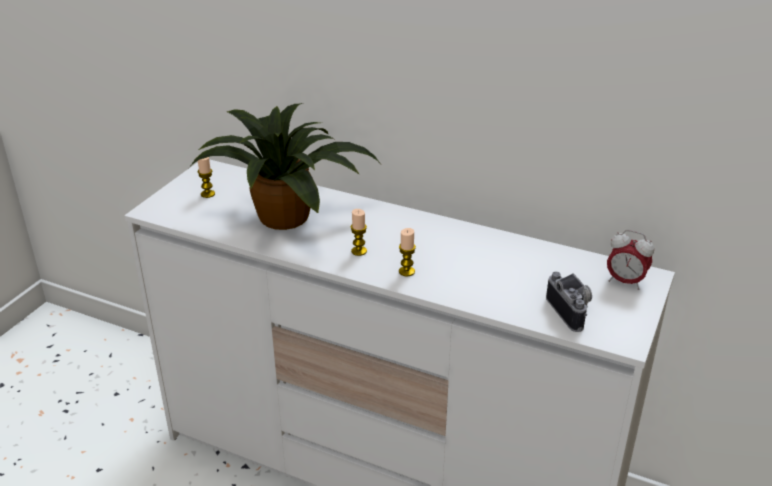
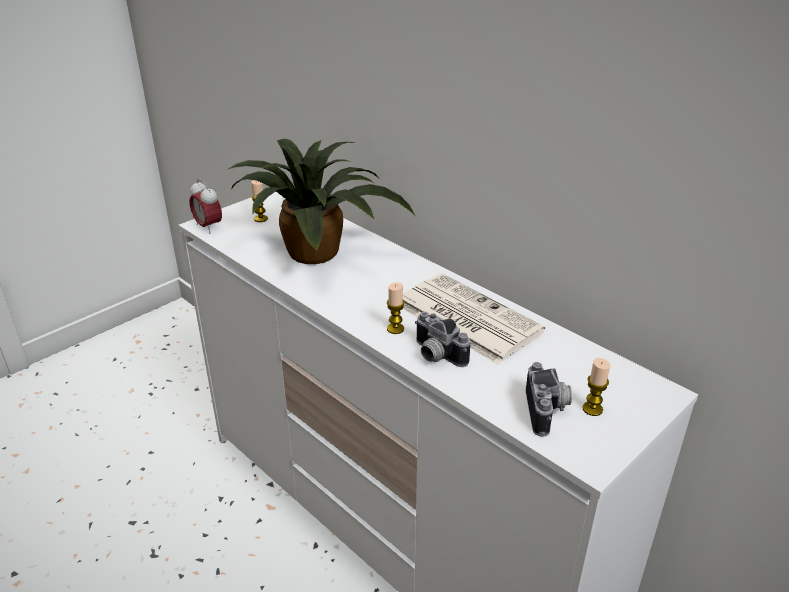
camera: 20 degrees right, 0 degrees up
(359, 251) = (362, 298): candle -> candle (592, 409)
(455, 287) = (435, 355): none -> camera
(460, 249) = (465, 318): none -> newspaper
(625, 282) = (629, 392): alarm clock -> alarm clock (208, 227)

